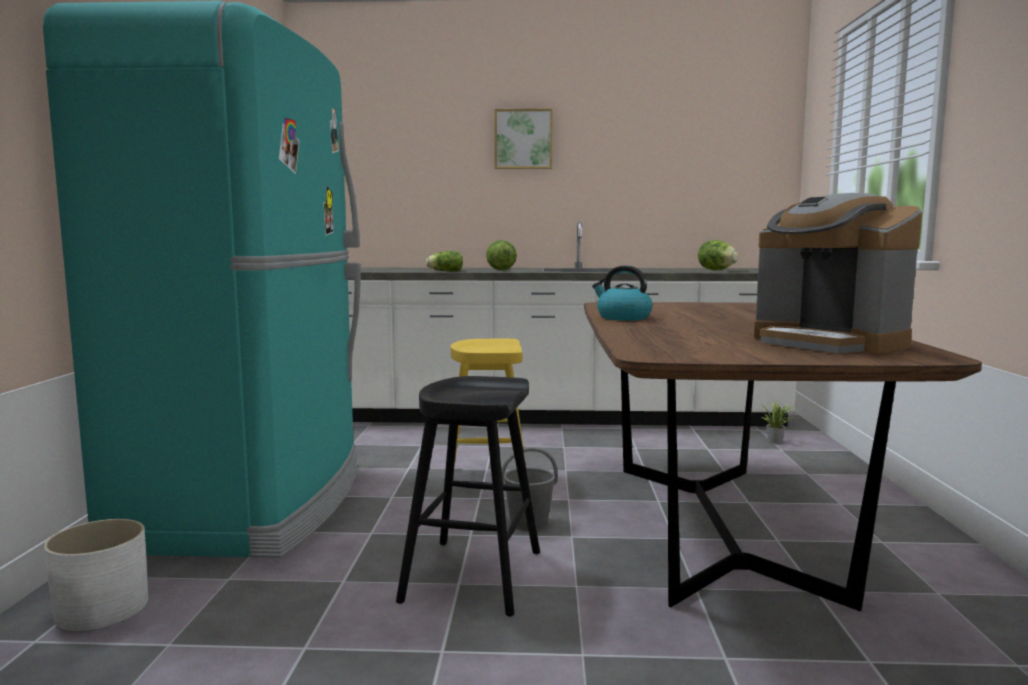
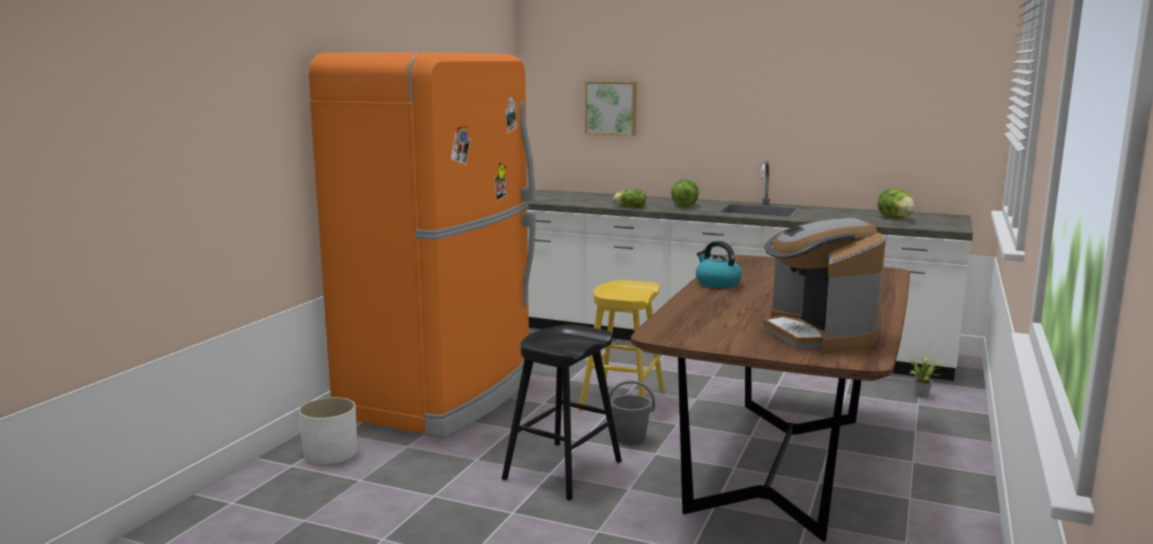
camera: 20 degrees right, 5 degrees up
(251, 503) = (442, 394): turquoise fridge -> orange fridge
(523, 139) = (721, 78): picture -> picture (611, 108)

